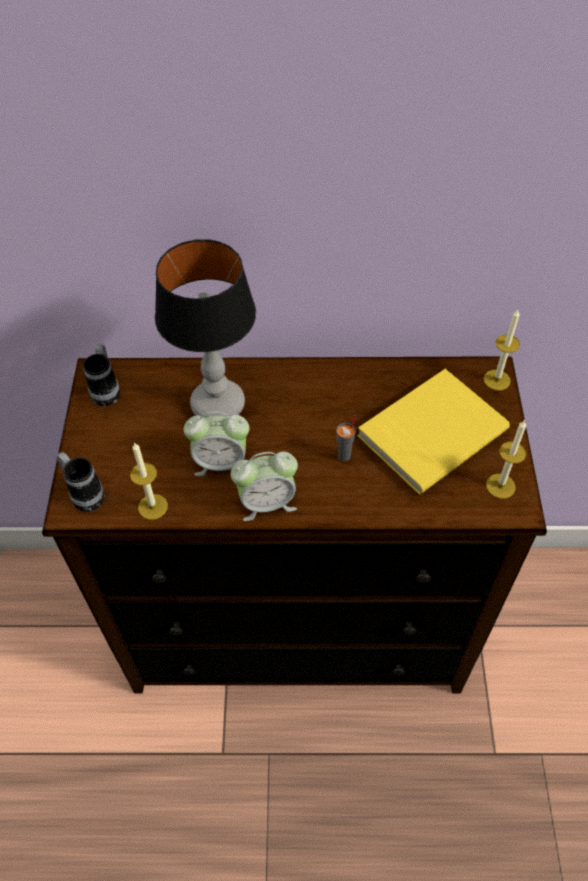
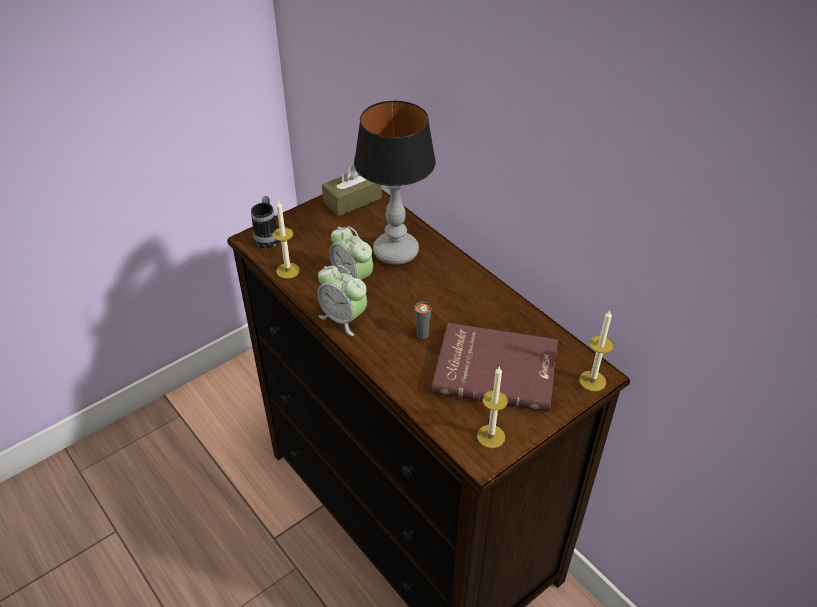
camera: 50 degrees right, 10 degrees down
(107, 390) = (352, 200): mug -> brown tissue box
(430, 431) = (496, 368): yellow book -> red book

